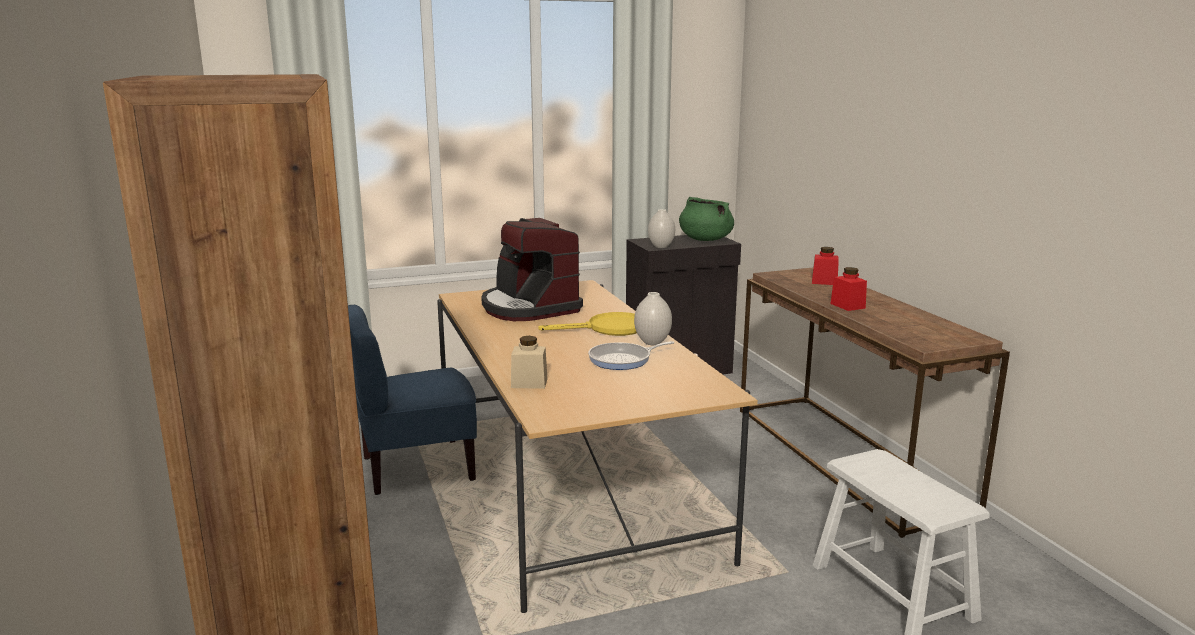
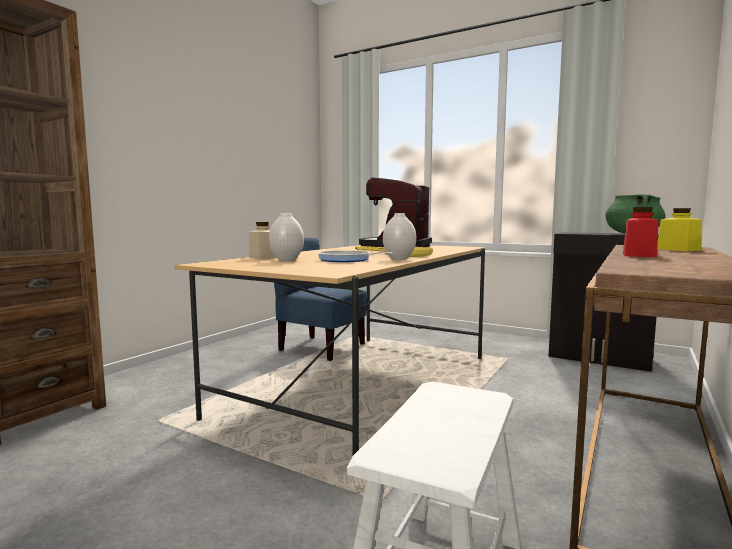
camera: 50 degrees right, 10 degrees down
(660, 246) = (573, 233): white vase -> white vase (286, 260)
(824, 282) = (678, 249): red jar -> yellow jar

